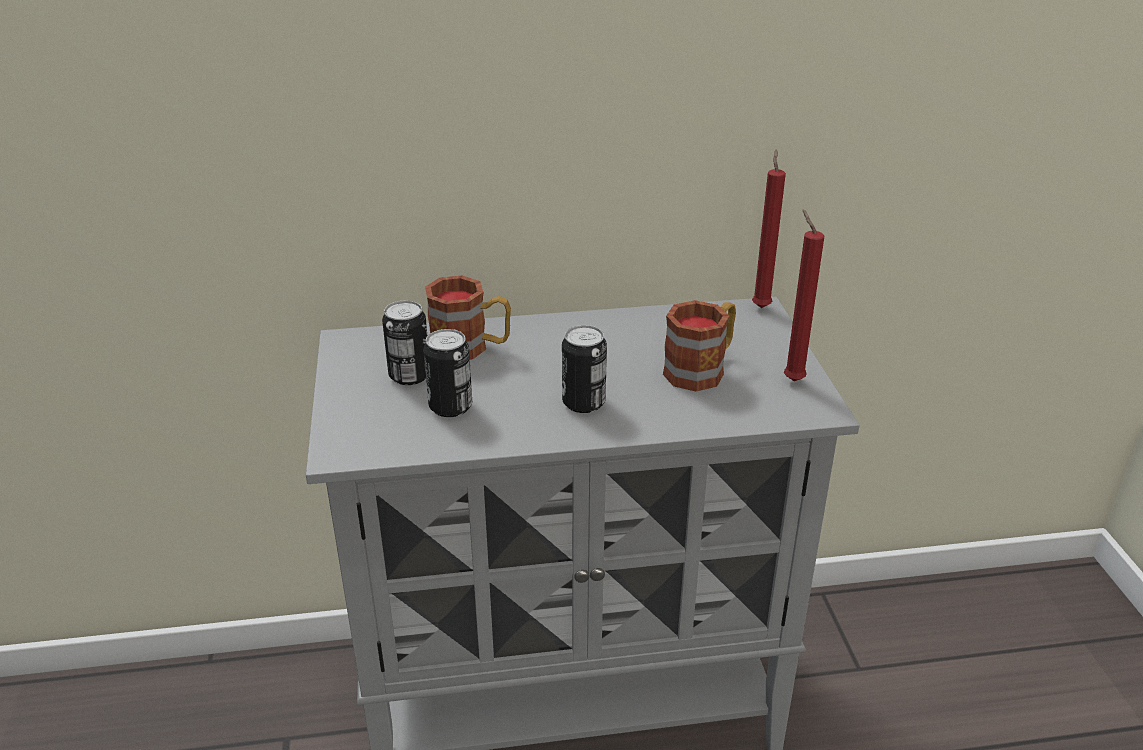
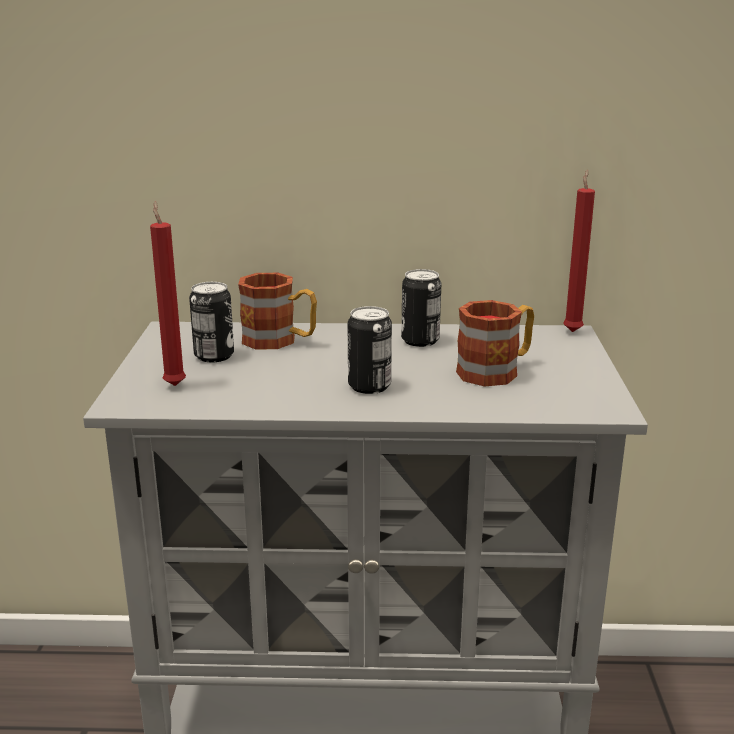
camera: 10 degrees right, 10 degrees down
(450, 407) = (241, 380): can -> can (420, 340)
(791, 379) = (586, 384): red candle -> red candle (174, 384)

